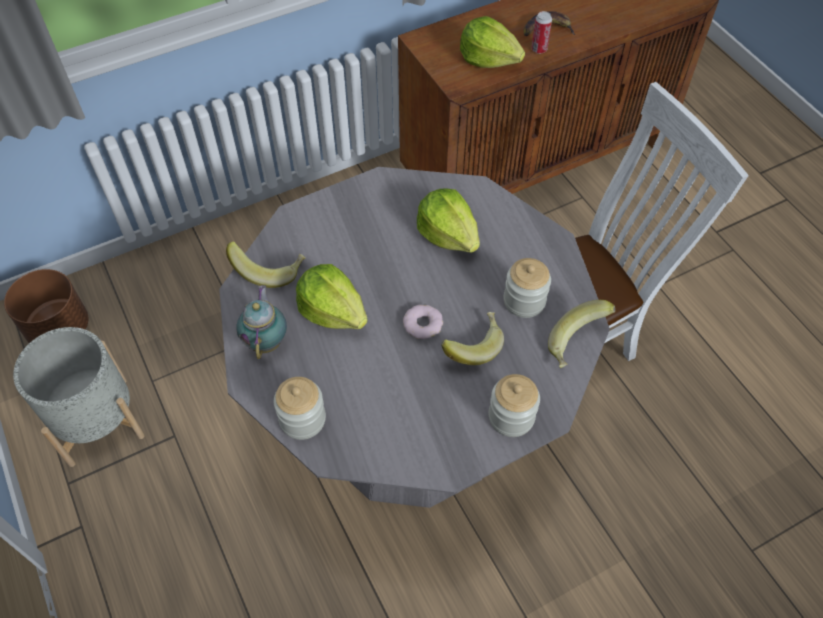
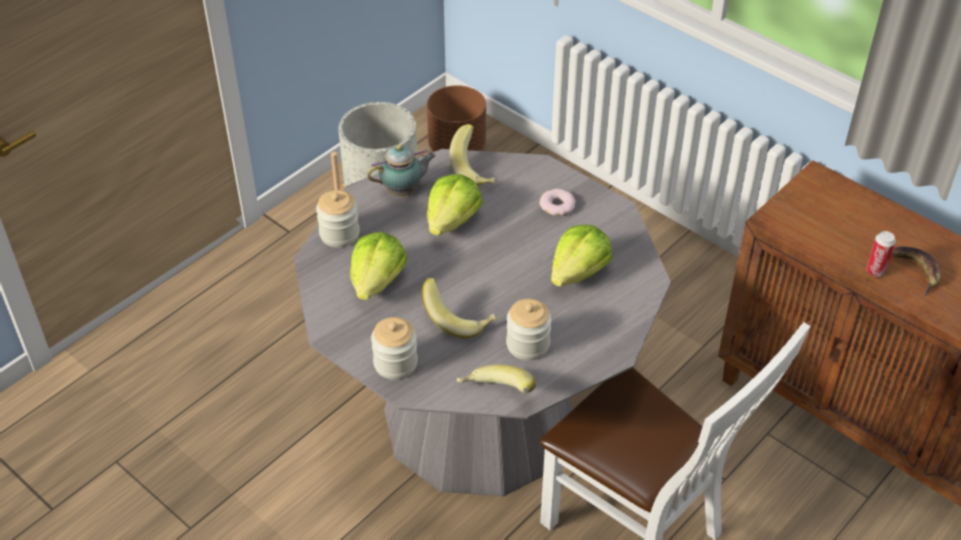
camera: 70 degrees right, 10 degrees down
(423, 324) = (466, 281): donut -> donut (557, 205)
(488, 59) = (829, 235): lettuce -> lettuce (377, 281)

